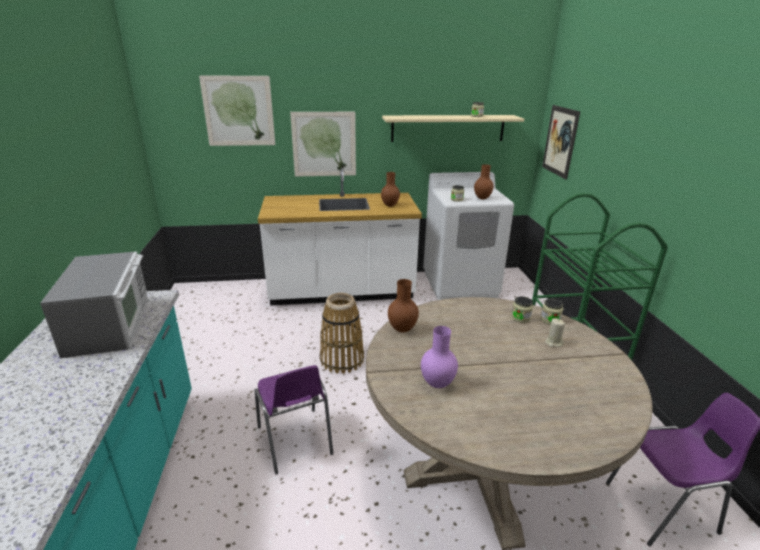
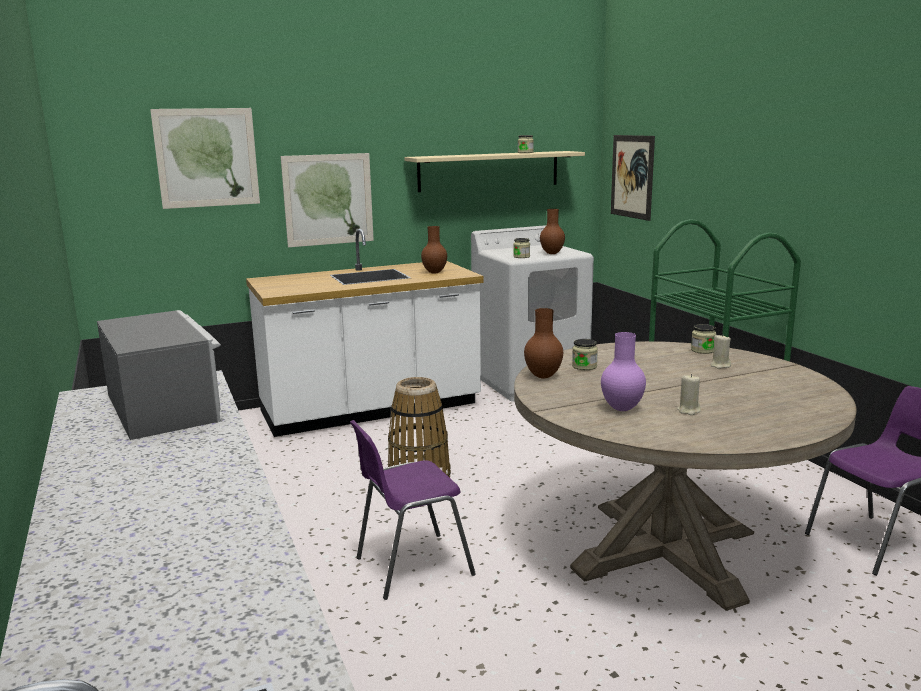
camera: 15 degrees left, 10 degrees down
(295, 442) = (411, 566): purple chair -> purple chair turned 105 degrees clockwise
(491, 399) = (689, 410): none -> beige candle
(520, 318) = (669, 352): jar -> jar (584, 366)

